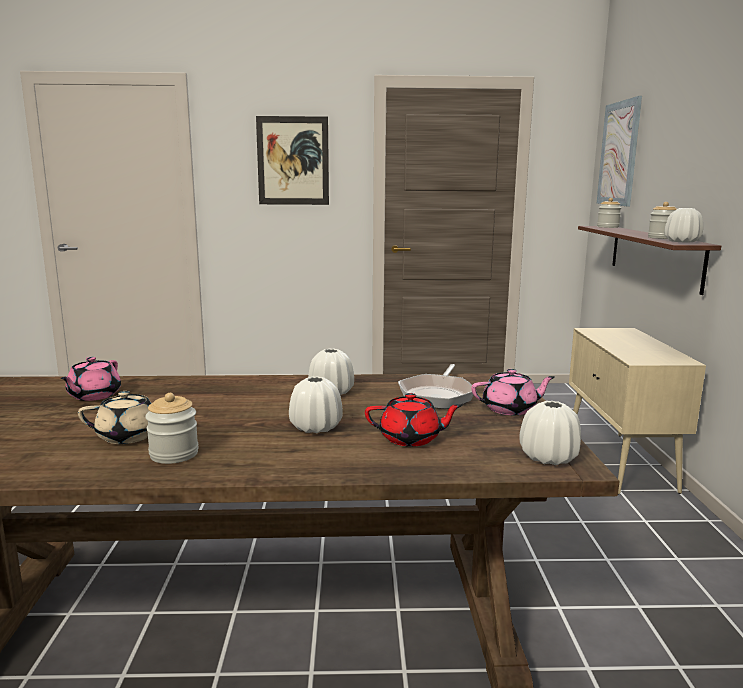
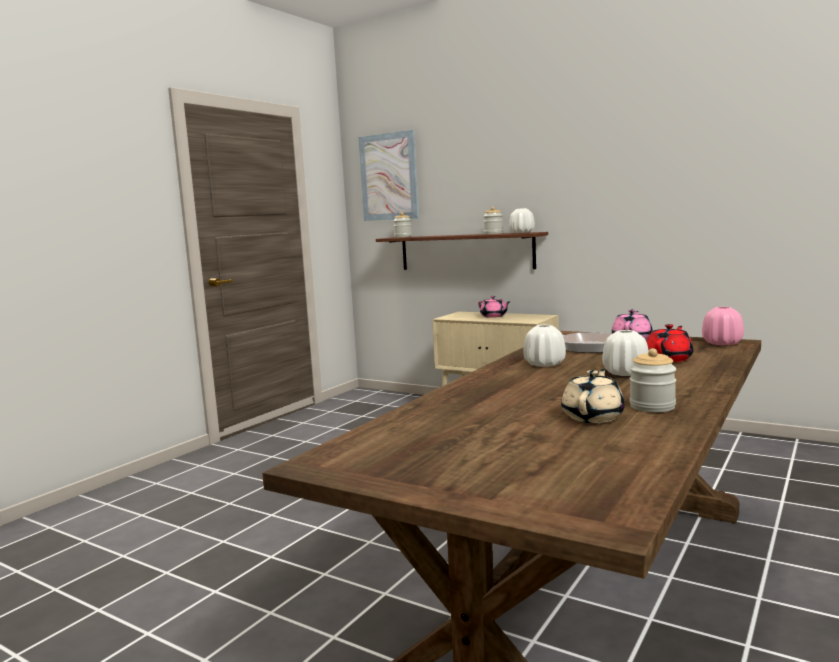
camera: 55 degrees left, 5 degrees down
(93, 396) = (443, 426): pink teapot -> pink teapot (494, 316)
(293, 161) = (92, 184): picture -> none
(548, 457) = (722, 343): white vase -> pink vase

